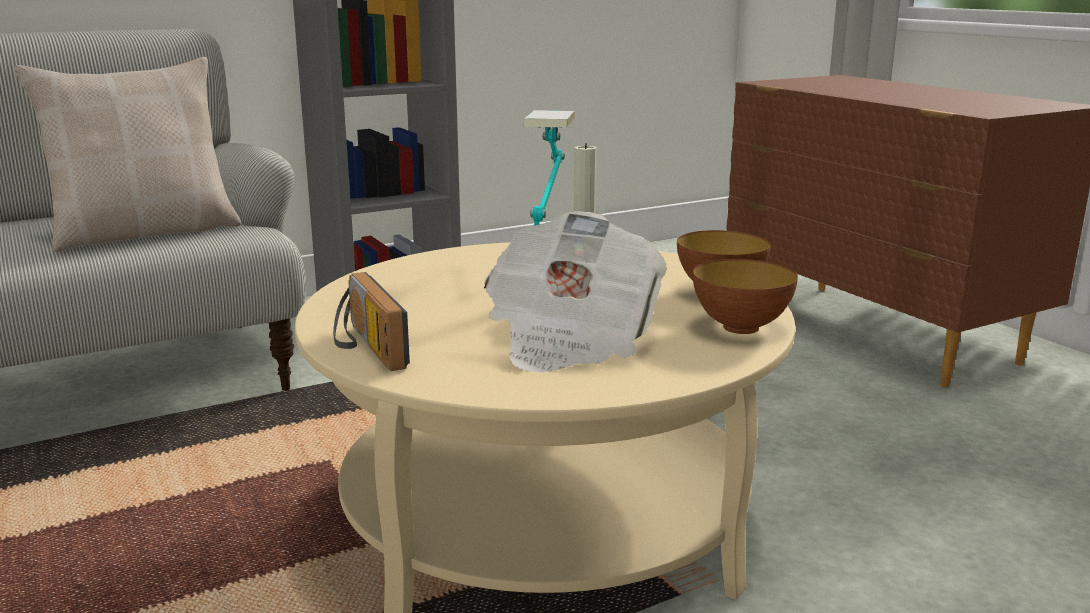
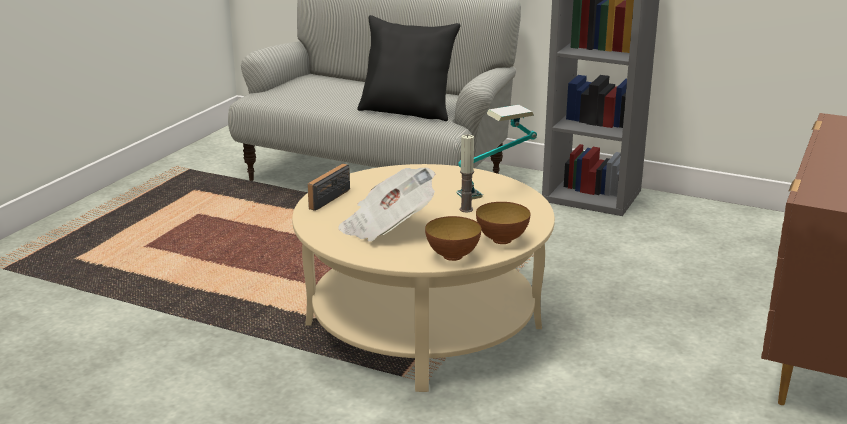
camera: 55 degrees right, 5 degrees up
(145, 233) = (407, 111): beige pillow -> black pillow

